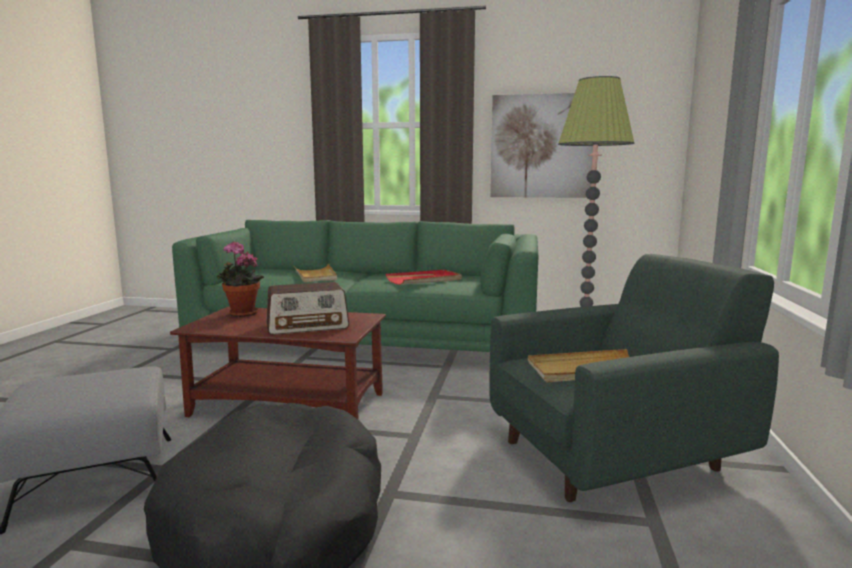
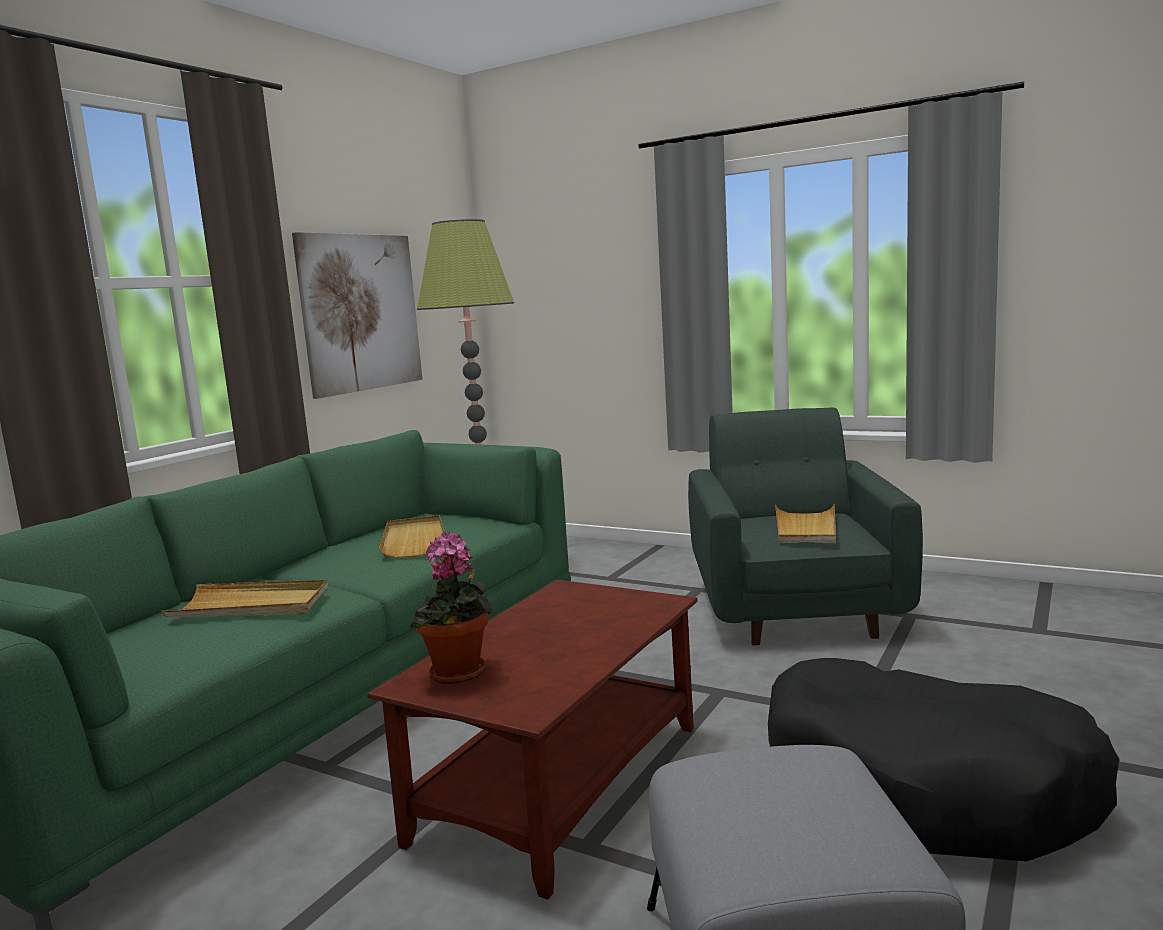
camera: 70 degrees left, 0 degrees up
(308, 326) = (593, 623): radio -> none
(424, 280) = (414, 540): red tray -> beige tray

